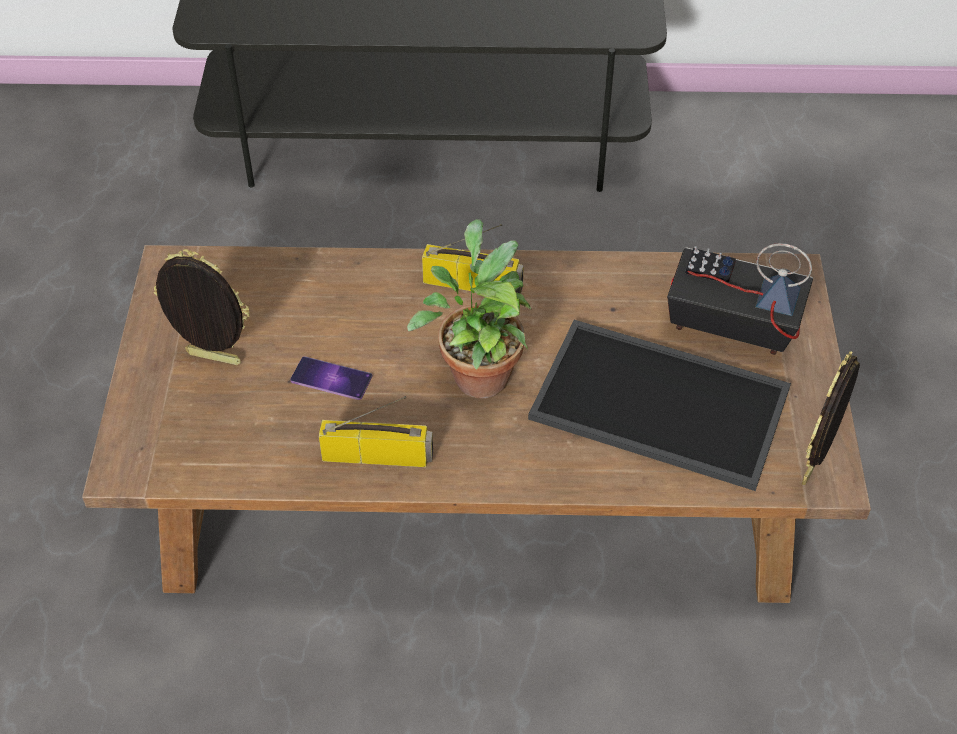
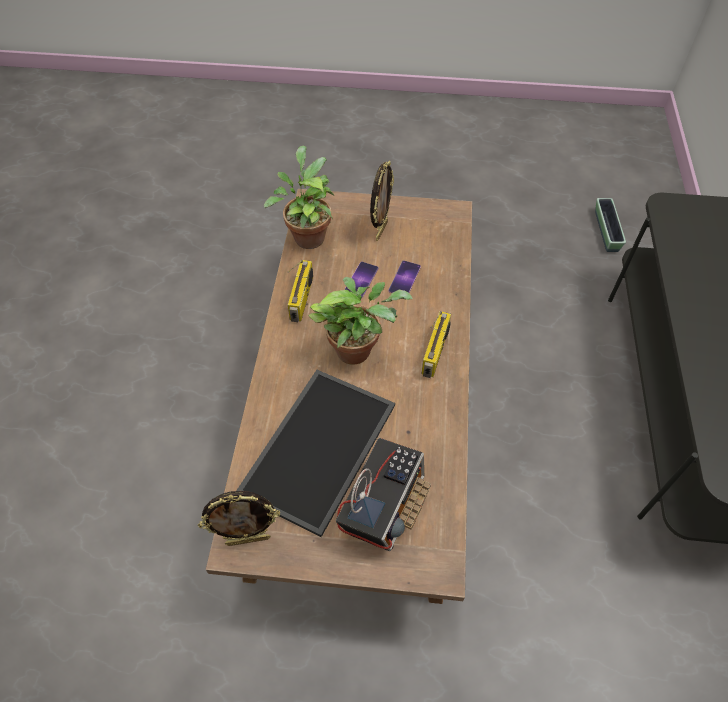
camera: 95 degrees right, 5 degrees up
(103, 177) = (606, 231): none -> planter
(221, 464) = (307, 235): none -> potted plant
(327, 323) = (404, 278): none -> phone
(815, 466) = (248, 539): picture frame -> picture frame turned 135 degrees clockwise

